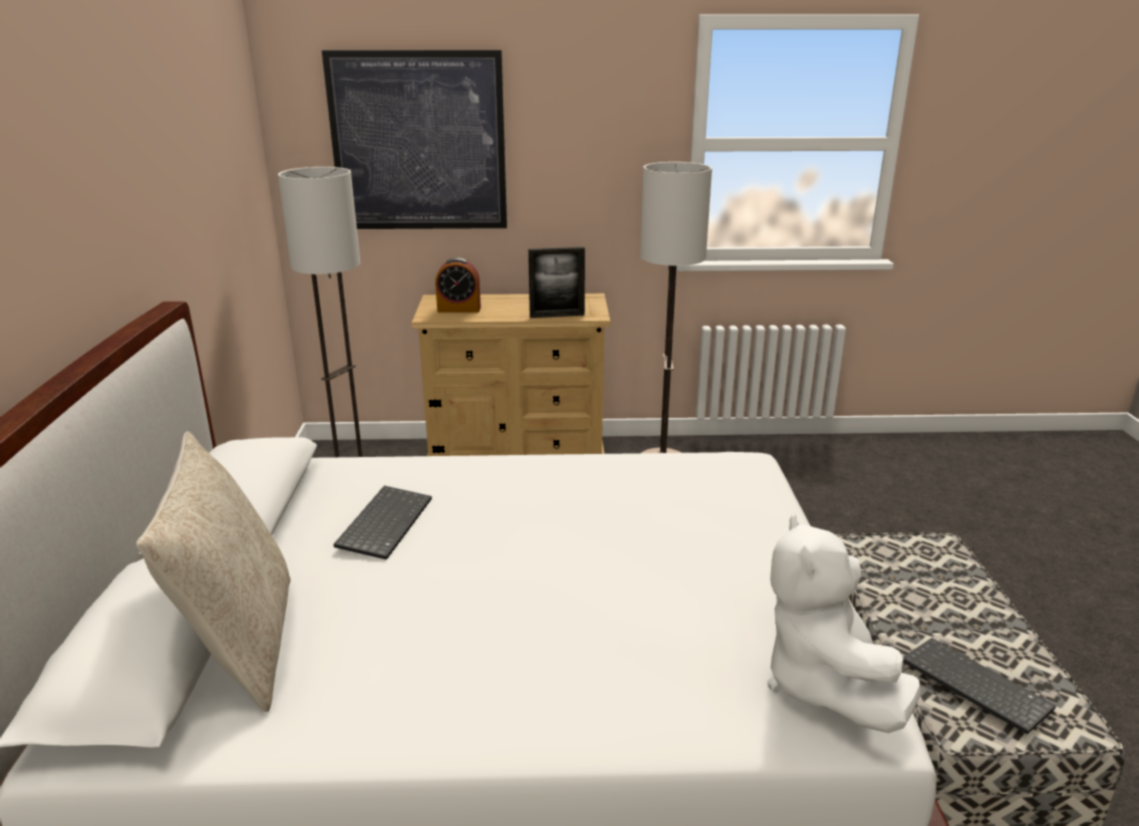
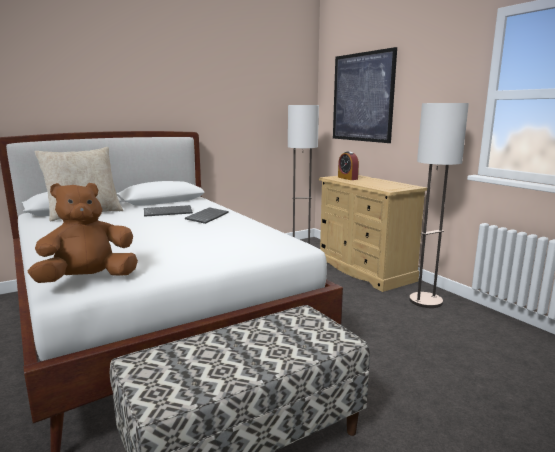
camera: 60 degrees right, 10 degrees down
(557, 315) = (374, 186): picture frame -> none
(823, 684) = (88, 279): white plush toy -> brown plush toy
(971, 686) = (177, 362): keyboard -> keyboard (207, 216)

